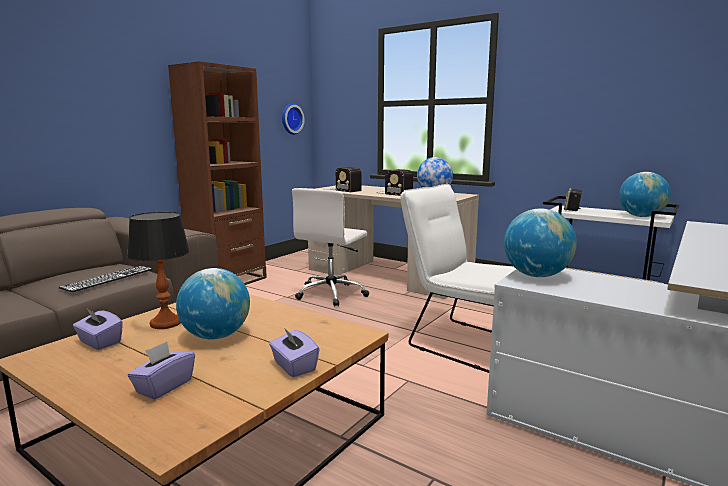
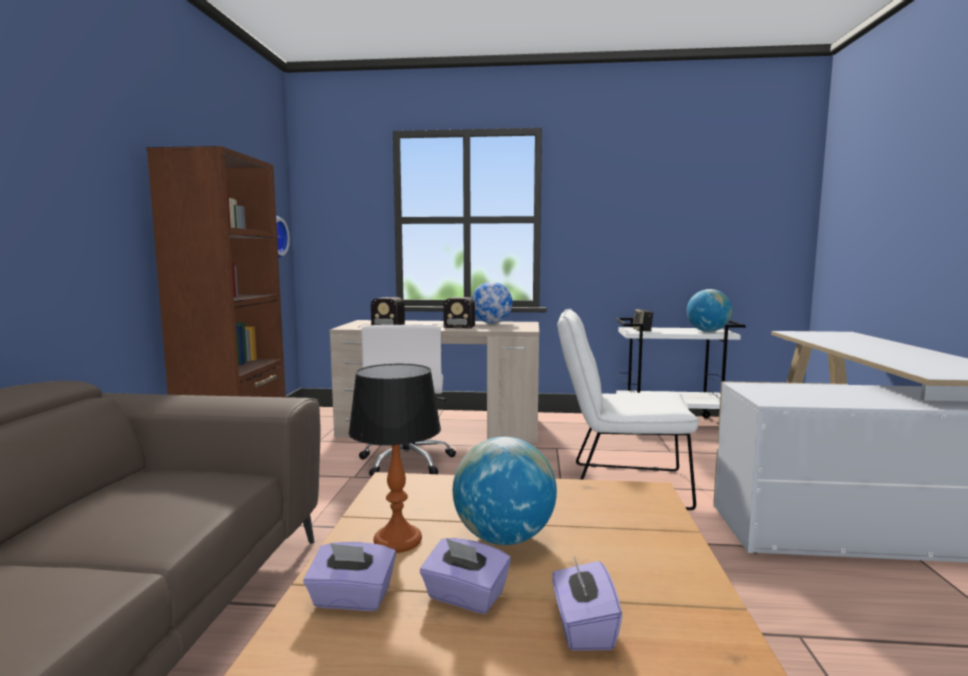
camera: 30 degrees left, 5 degrees down
(108, 278) = (188, 495): keyboard -> none
(294, 367) = (668, 547): purple tissue box -> purple tissue box (465, 597)
(536, 275) = (765, 392): globe -> none

